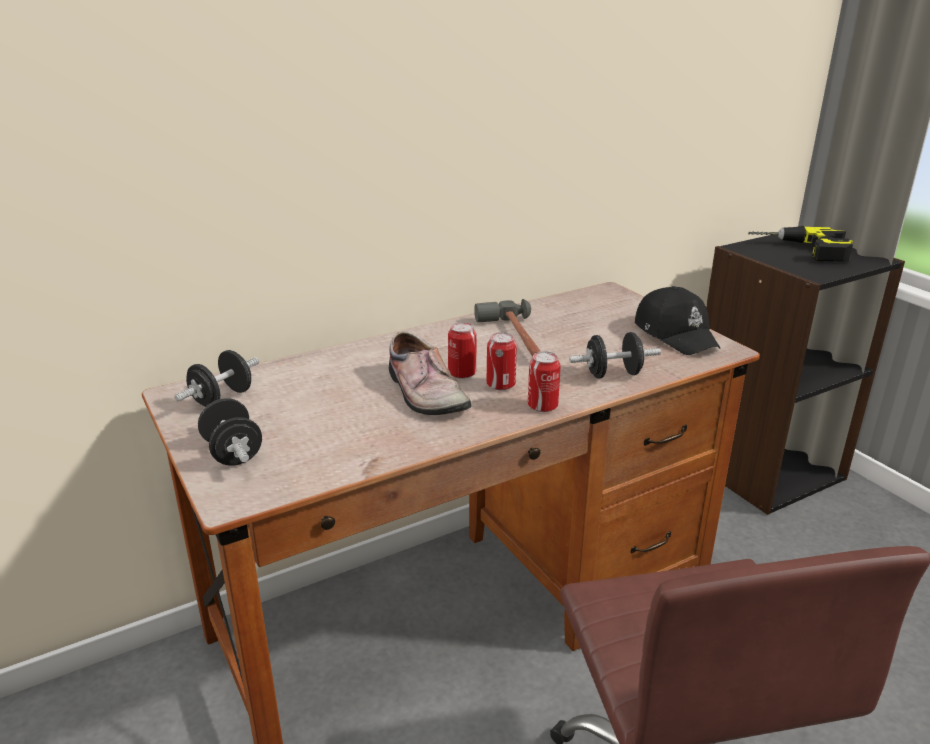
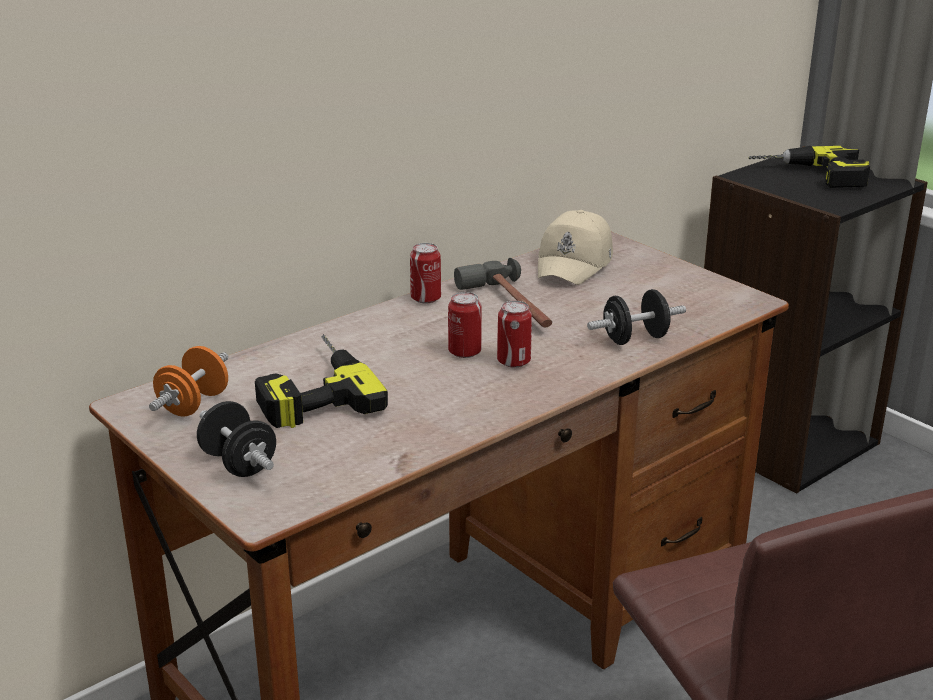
camera: 10 degrees left, 0 degrees up
(222, 398) = (193, 404): black dumbbell -> orange dumbbell
(321, 394) = (310, 389): none -> power drill
(423, 393) = (428, 378): shoe -> none
(542, 406) = (568, 381): can -> can (425, 298)
(581, 308) = (575, 263): none -> beige cap
(676, 334) = (692, 287): black cap -> none

